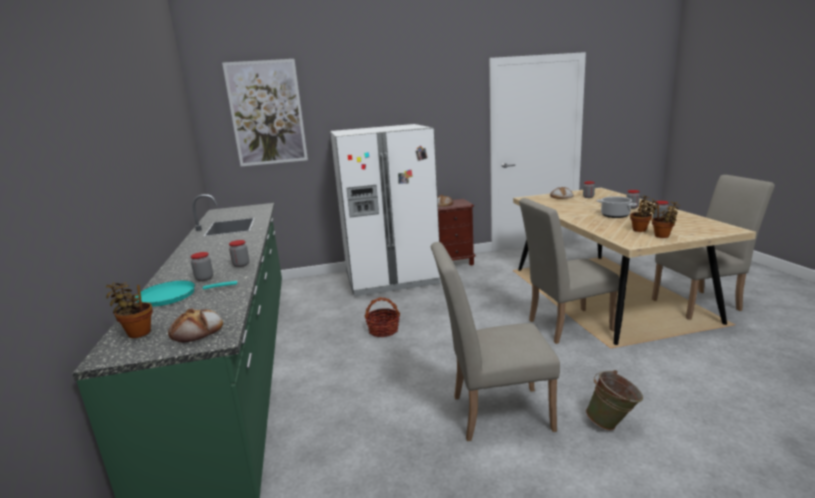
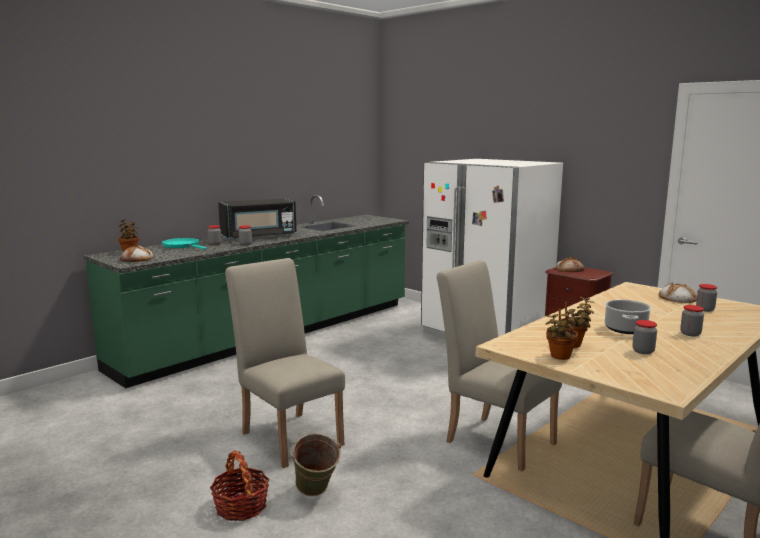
camera: 55 degrees right, 5 degrees down
(214, 255) = (259, 237): none -> black microwave
(267, 113) = (429, 134): picture -> none
(383, 330) = (377, 361): basket -> basket (241, 507)

